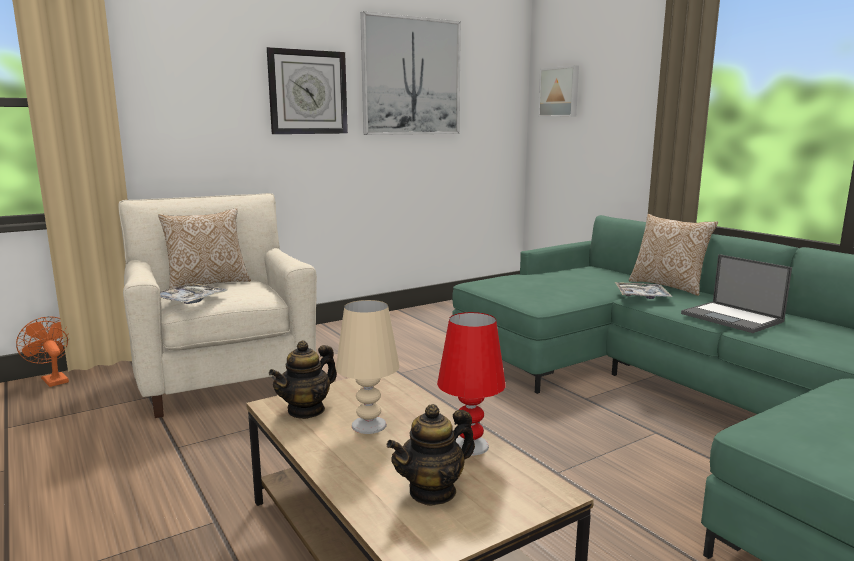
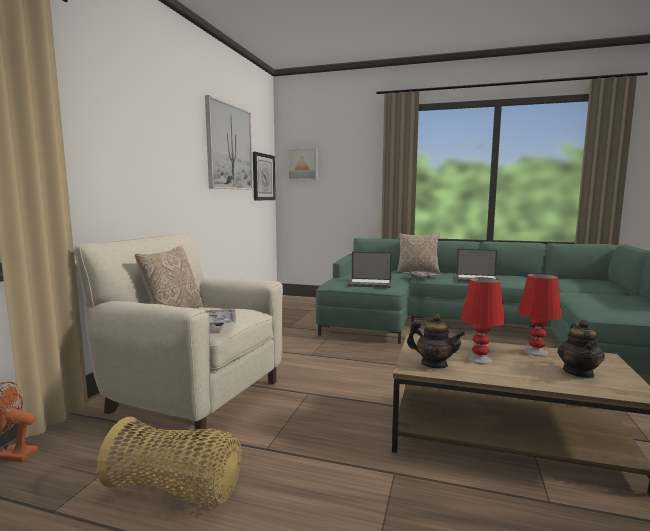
camera: 40 degrees left, 5 degrees down
(72, 449) = (177, 491): none -> basket
(306, 410) = (434, 364): teapot -> teapot turned 60 degrees counterclockwise
(308, 92) = (180, 152): wall clock -> wall clock (263, 177)
(369, 425) = (479, 359): beige table lamp -> red table lamp
(528, 291) = (370, 283): none -> laptop

